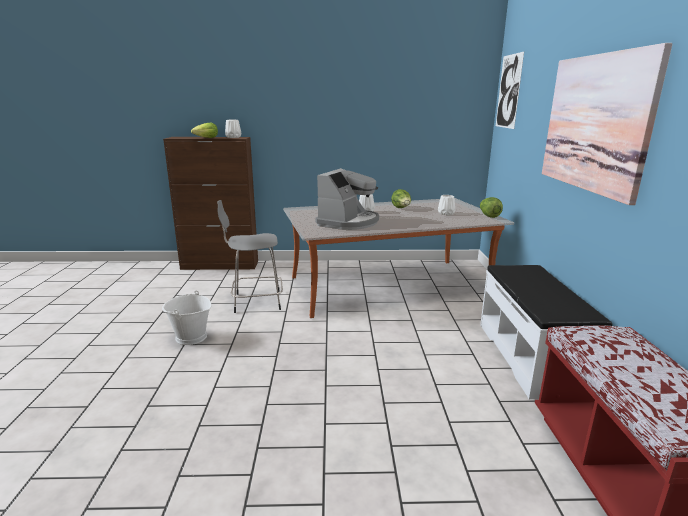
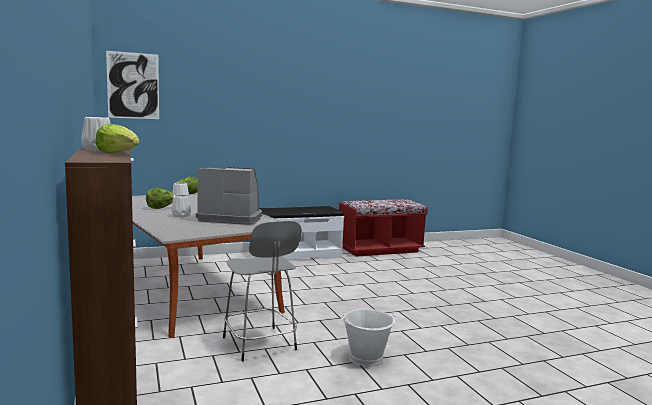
camera: 110 degrees left, 10 degrees down
(595, 123) = (279, 113): picture -> none

